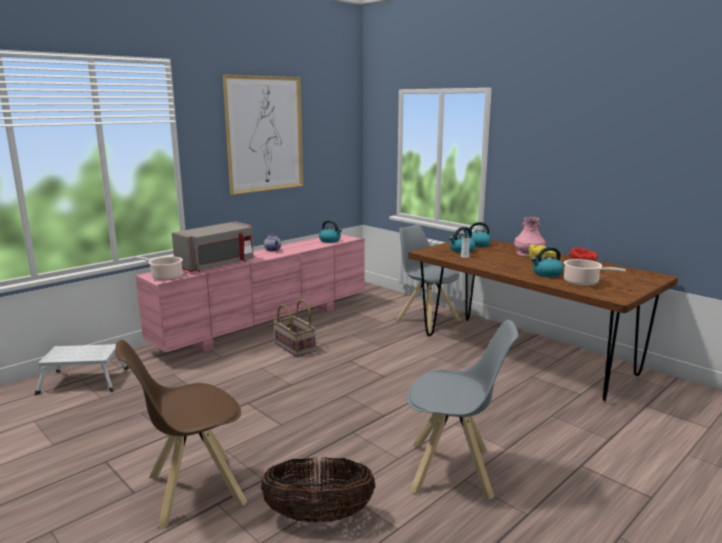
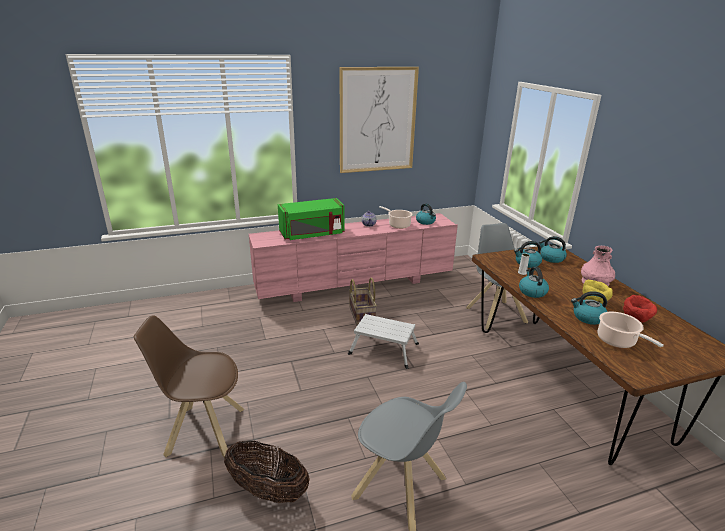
camera: 25 degrees right, 10 degrees up
(84, 381) = (202, 307): white step ladder -> white step ladder (384, 349)
(165, 277) = (265, 240): cooking pot -> cooking pot (398, 225)
(217, 265) = (312, 234): grey microwave -> green microwave
(486, 266) = (532, 292): none -> kettle

